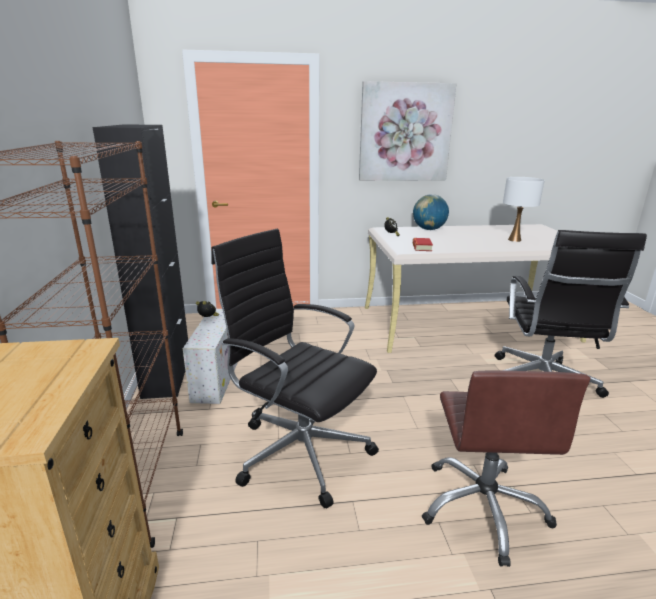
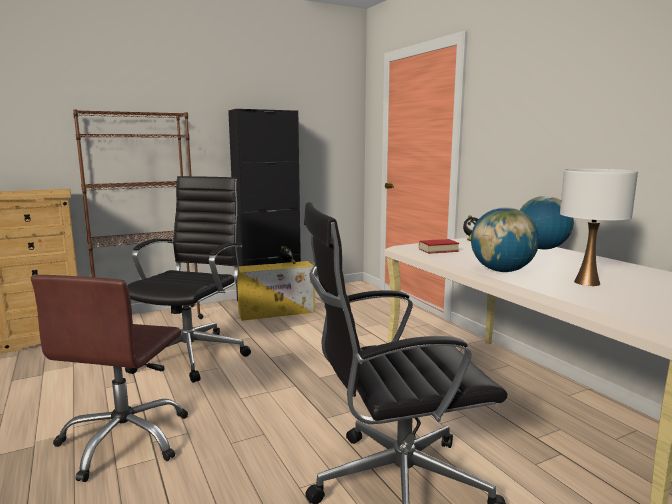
camera: 70 degrees right, 10 degrees down
(217, 377) = (278, 312): white storage box -> yellow storage box
(405, 133) = (544, 110): picture -> none
(483, 507) = (125, 440): brown office chair -> brown office chair turned 60 degrees counterclockwise
(487, 247) = (502, 271): none -> globe

